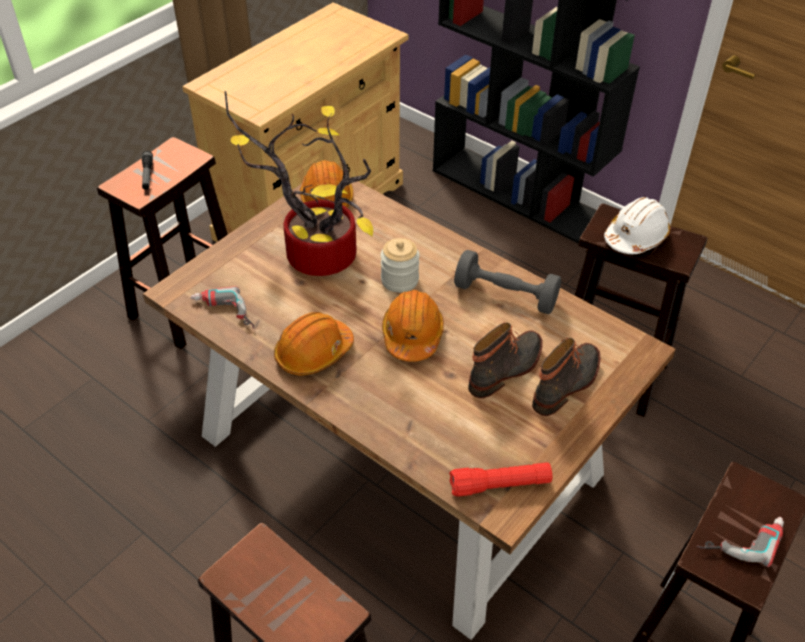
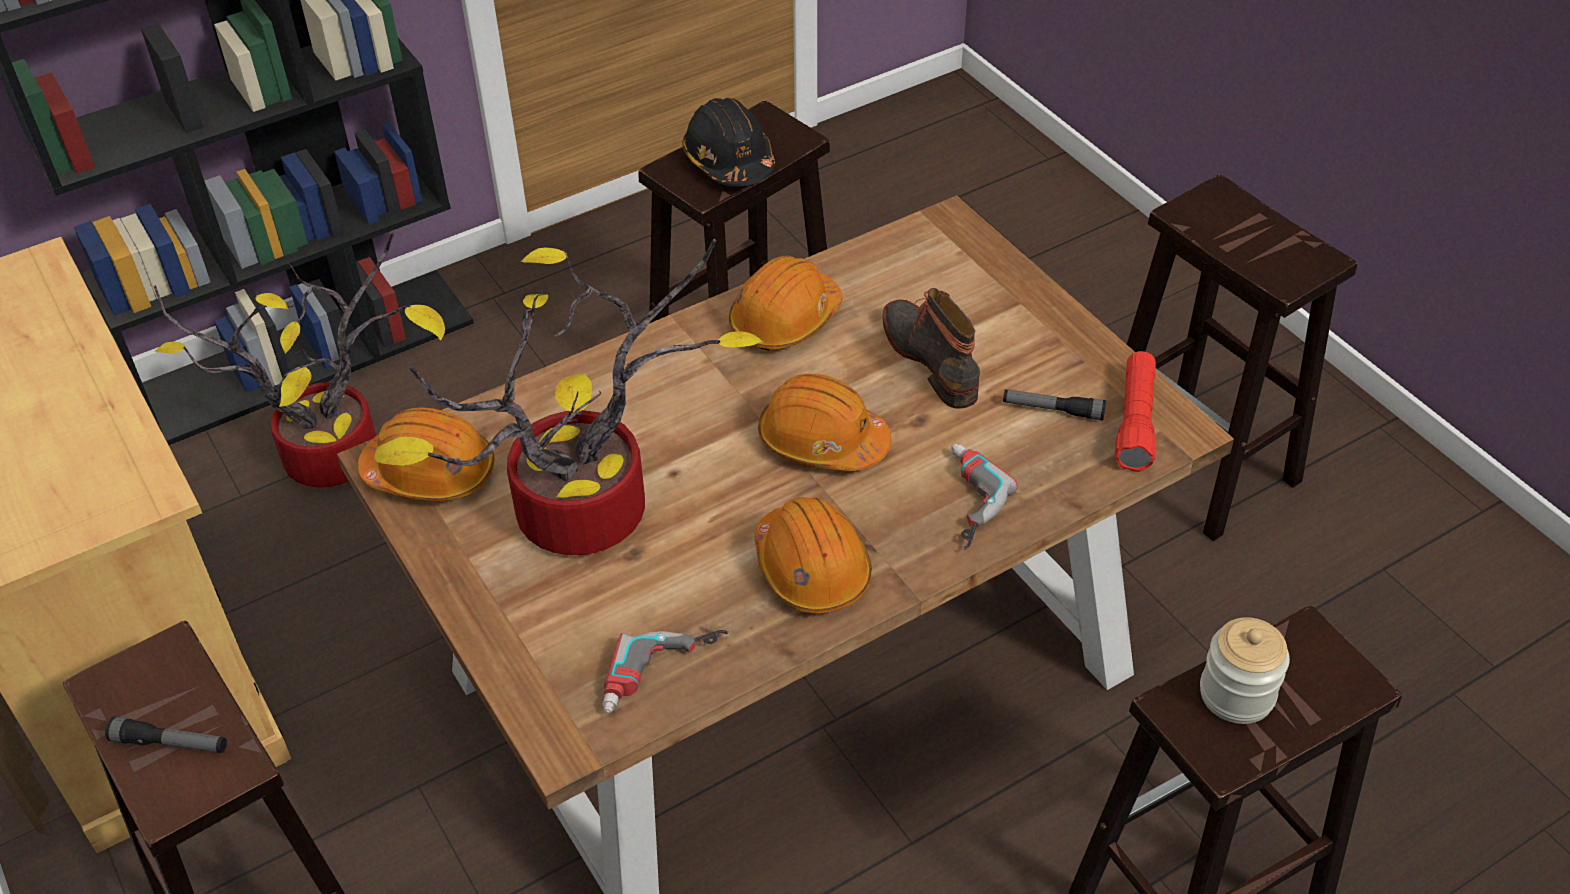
camera: 70 degrees left, 0 degrees up
(399, 280) = (694, 427): jar -> jar (1236, 694)
(463, 227) = (337, 450): none -> potted plant
(490, 438) = (1052, 410): none -> flashlight
(505, 295) = (785, 320): grey dumbbell -> orange hard hat
(567, 384) = (982, 309): boot -> none
(636, 237) = (729, 161): white hard hat -> black hard hat
(740, 537) = (1260, 243): power drill -> power drill (961, 500)

